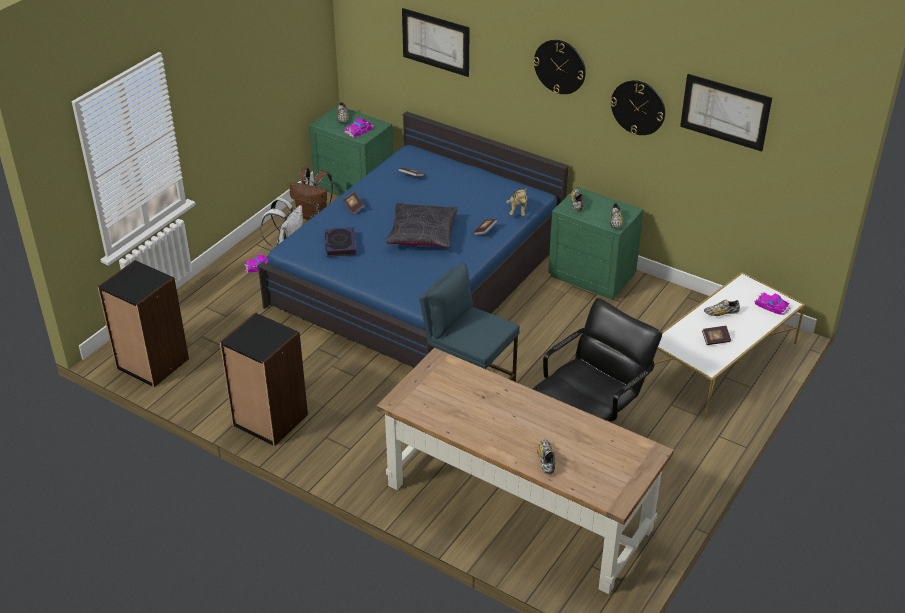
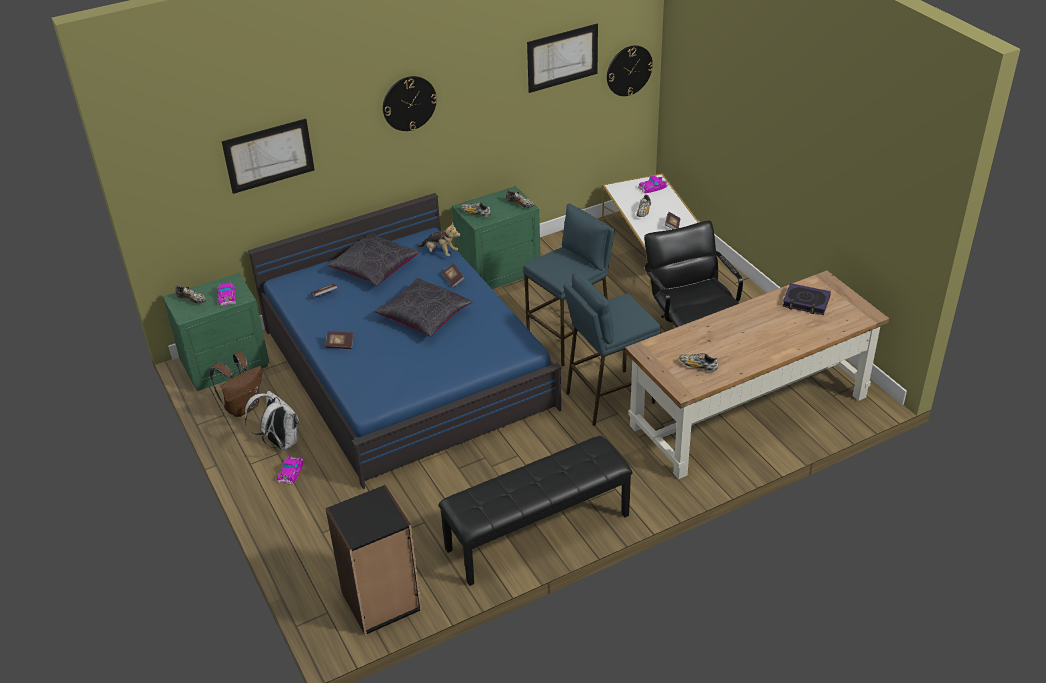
camera: 60 degrees left, 0 degrees up
(269, 420) = (538, 533): black bookcase -> black bench
(340, 245) = (394, 370): book -> book (806, 302)
(466, 186) = (375, 268): none -> black pillow
(531, 353) = (570, 339): none -> blue stool
(546, 460) = (805, 333): shoe -> shoe (698, 366)
(638, 107) = (489, 98): wall clock -> wall clock (629, 70)

